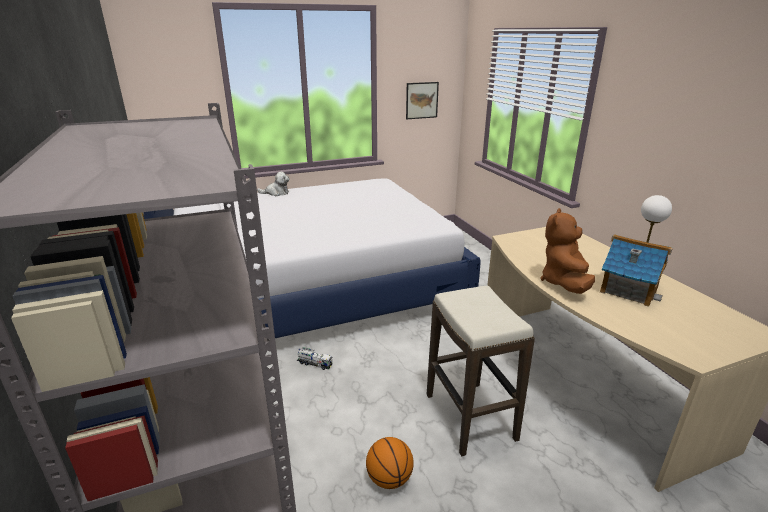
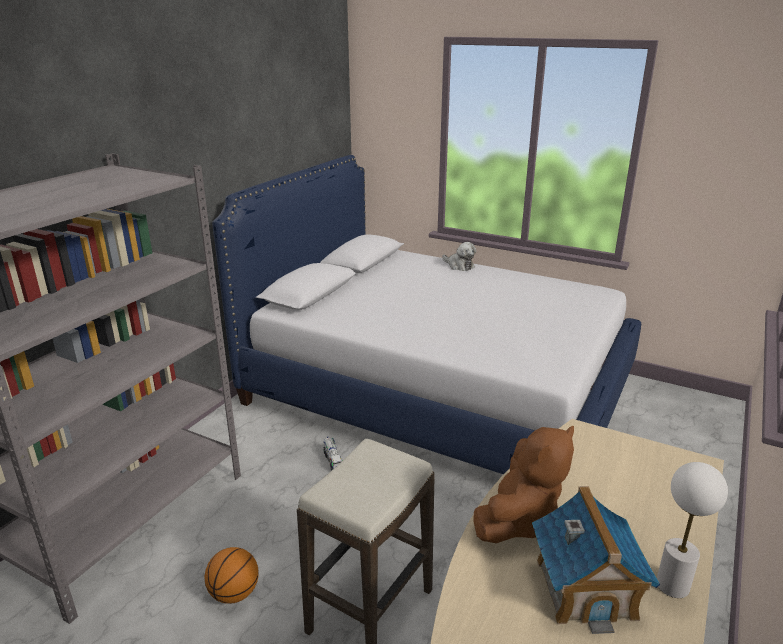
camera: 50 degrees right, 0 degrees up
(421, 100) = (716, 189): picture -> none
(564, 283) = (519, 520): brown plush toy -> brown plush toy turned 150 degrees clockwise

